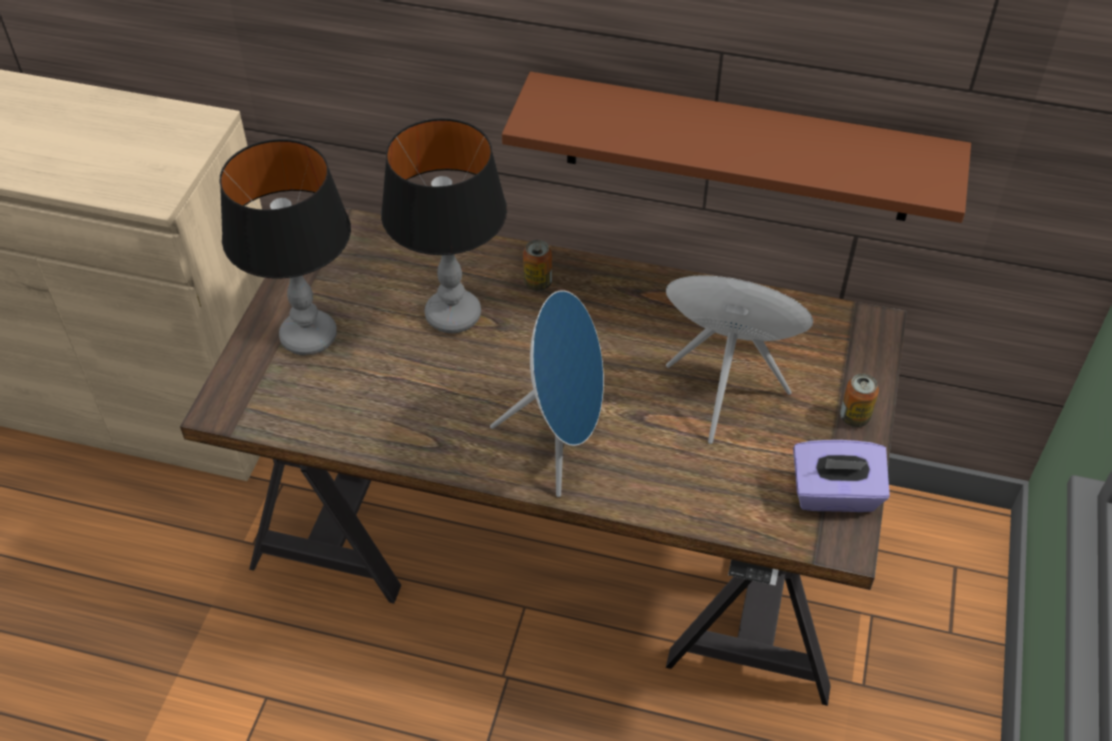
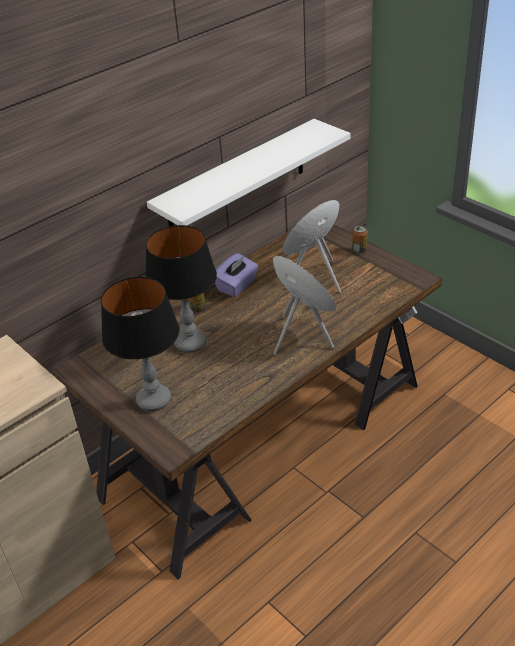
camera: 55 degrees left, 10 degrees down
(738, 148) = (237, 181): brown shelf -> white shelf
(835, 495) = (394, 271): purple tissue box -> purple tissue box (237, 286)

